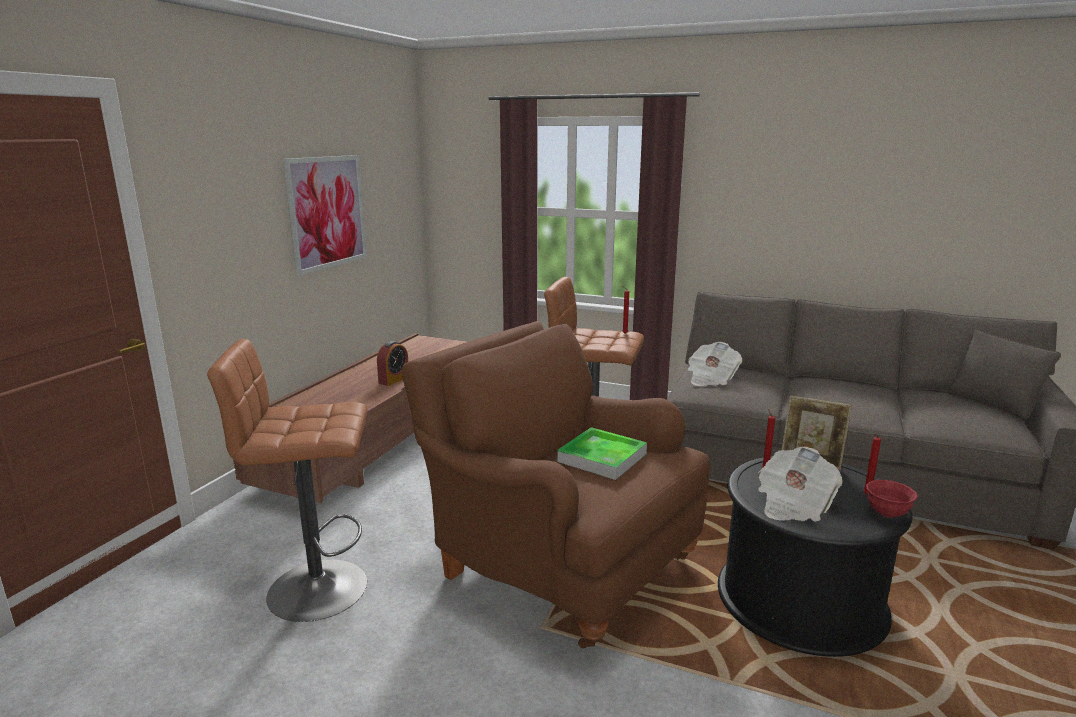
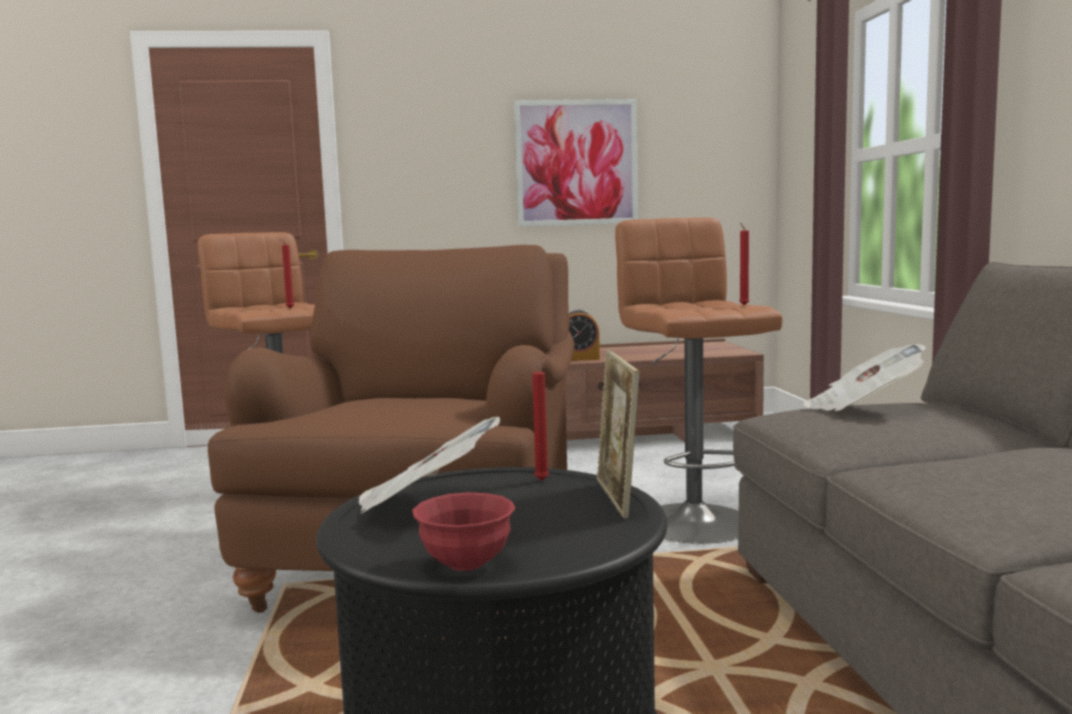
camera: 60 degrees right, 10 degrees down
(602, 457) = (413, 402): tray -> none
(866, 495) = (536, 546): red candle -> red candle (288, 308)

